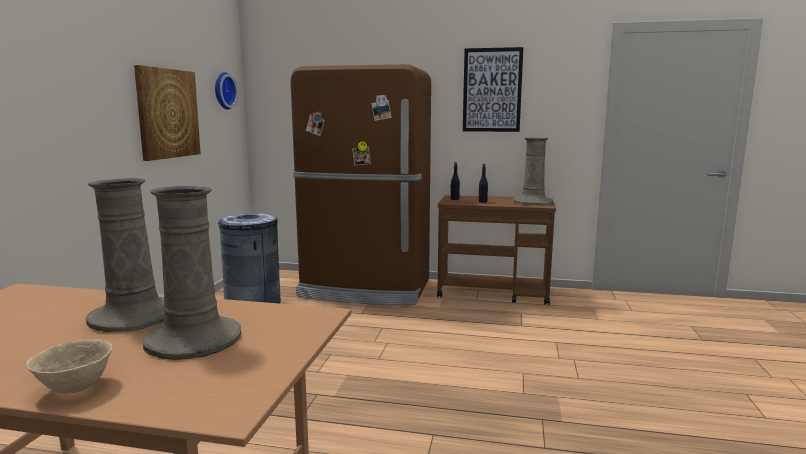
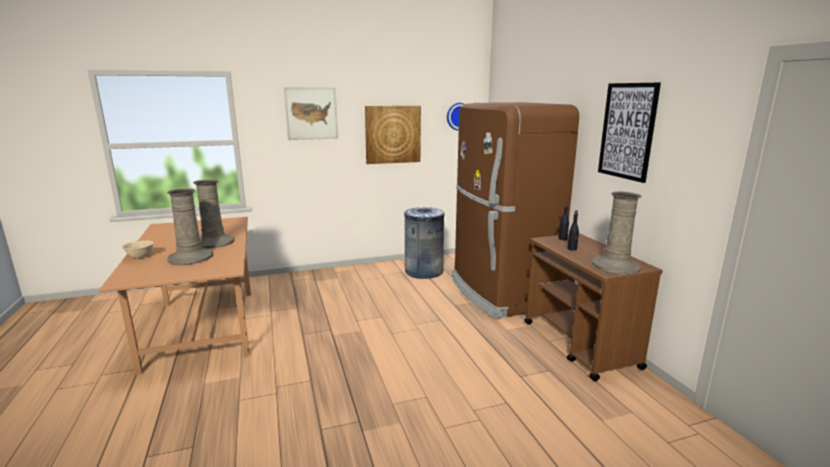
camera: 60 degrees right, 5 degrees up
(65, 70) = (311, 113): none -> picture

